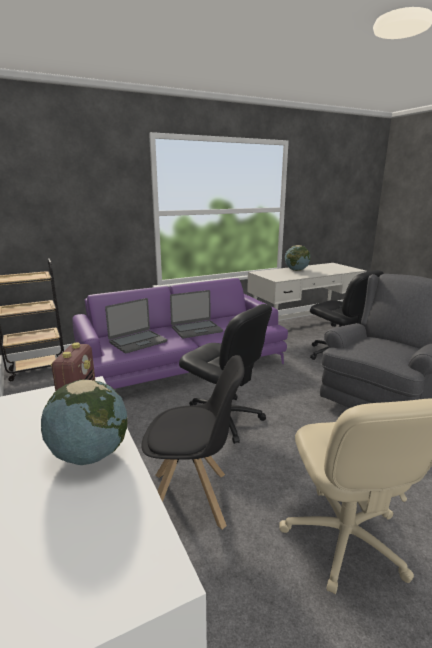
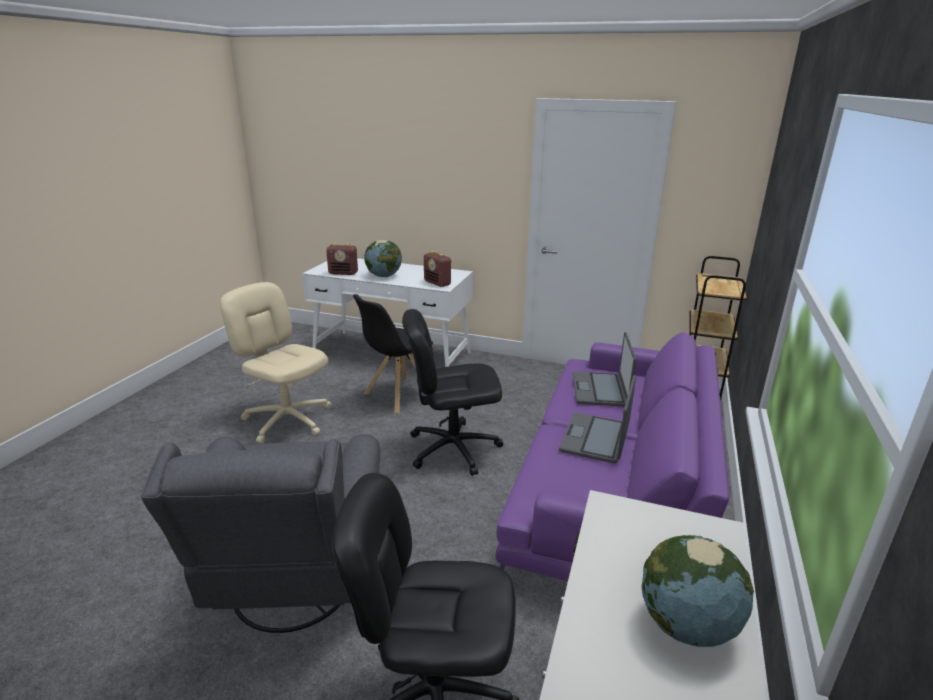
camera: 135 degrees right, 5 degrees up
(126, 515) = (343, 273): none -> radio

